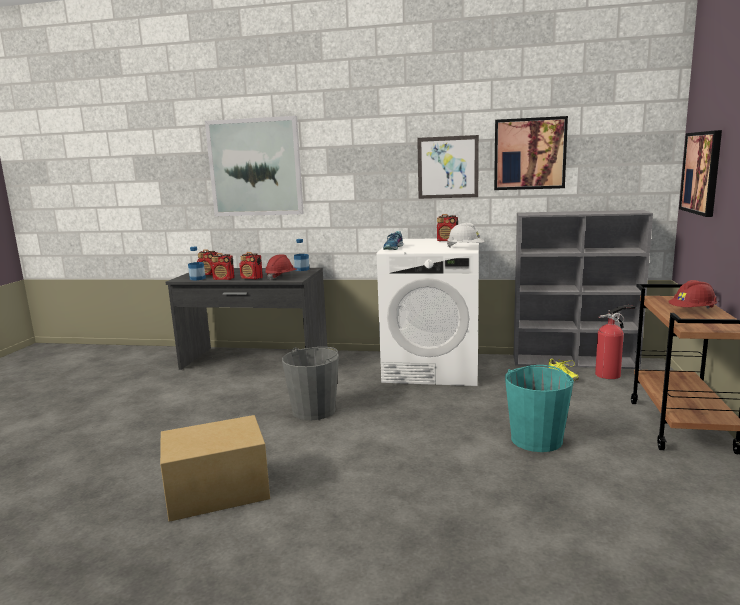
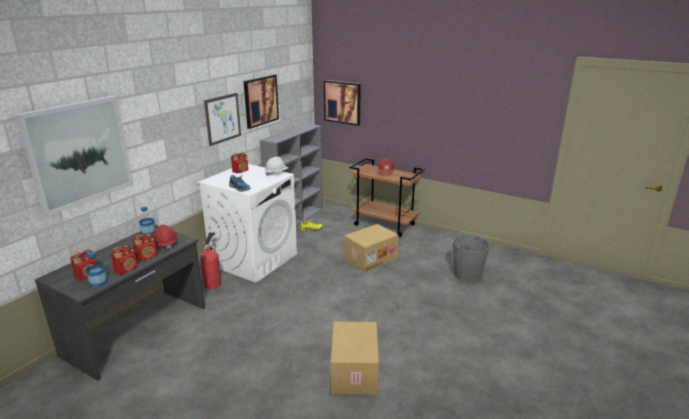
camera: 70 degrees left, 10 degrees up
(314, 410) = (273, 317): grey bucket -> grey bucket (467, 274)
(536, 439) = (370, 258): turquoise bucket -> cardboard box
(610, 374) = (321, 217): fire extinguisher -> fire extinguisher (213, 283)

